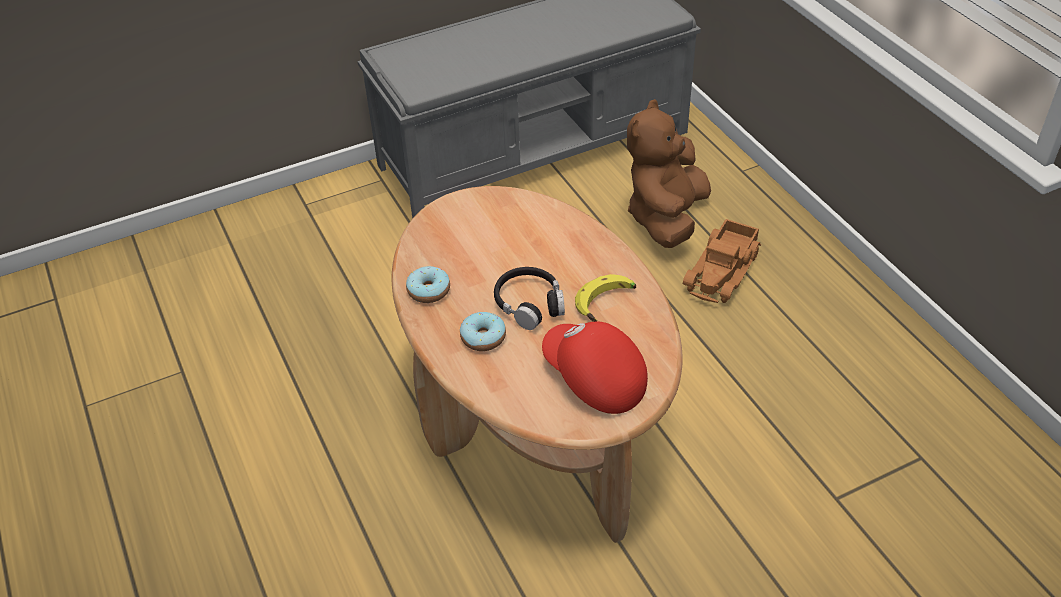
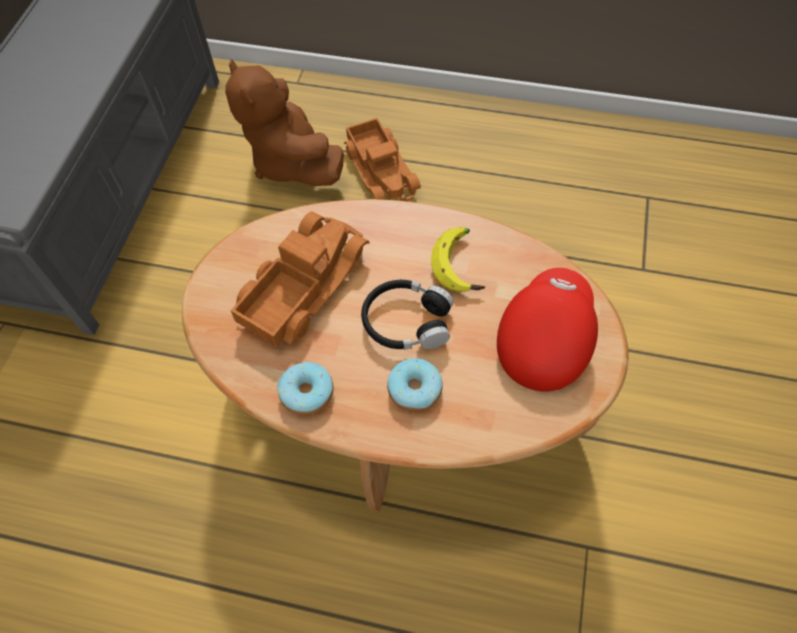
camera: 50 degrees left, 15 degrees up
(502, 240) = (301, 285): none -> toy truck
(593, 379) = (544, 338): red cap -> red cap turned 120 degrees clockwise

